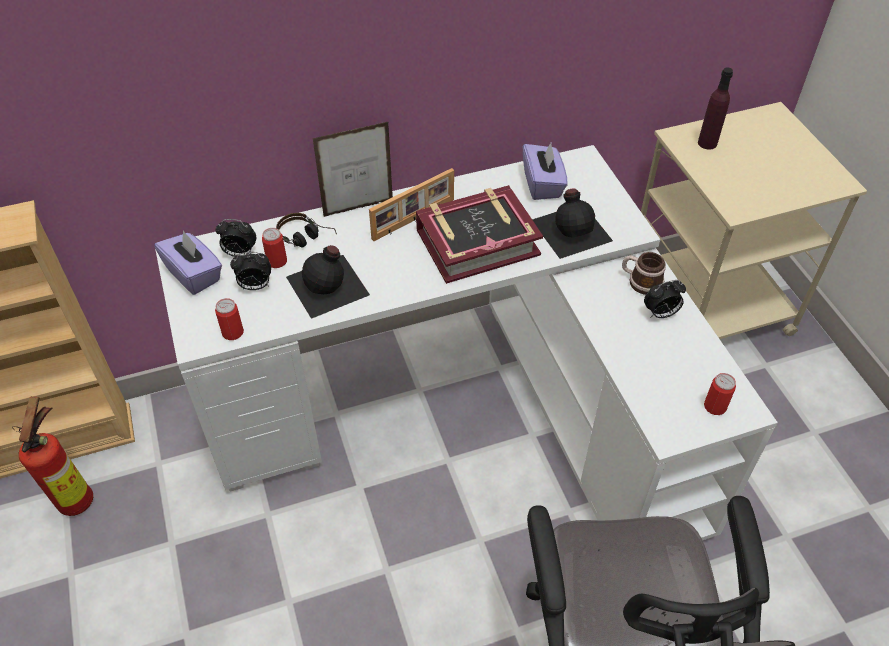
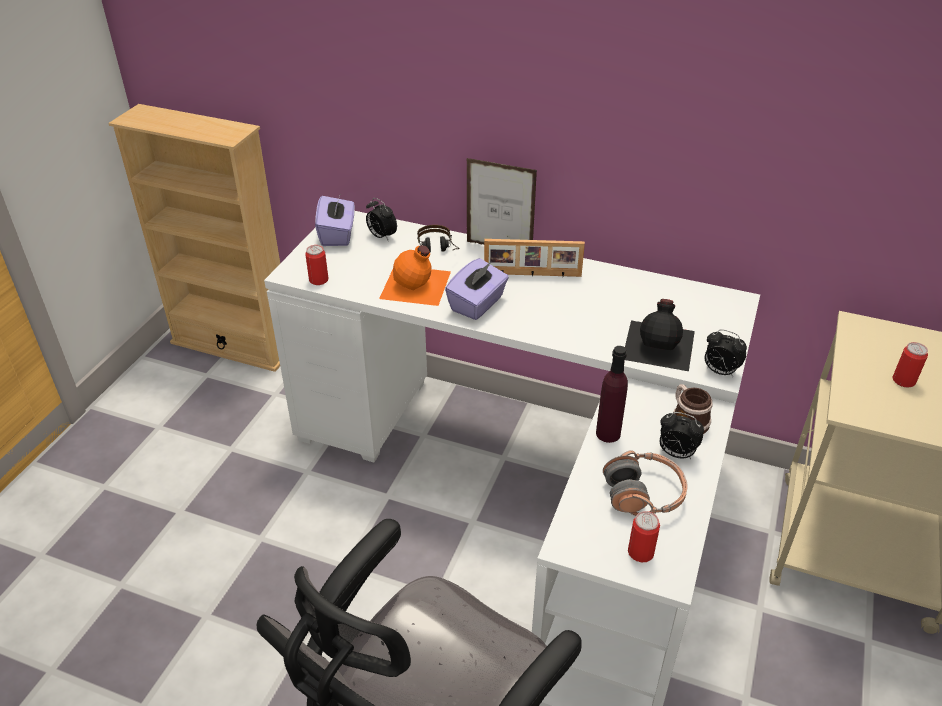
camera: 40 degrees right, 10 degrees down
(78, 496) = (210, 384): fire extinguisher -> none
(255, 286) = (367, 260): alarm clock -> alarm clock (719, 371)
(277, 261) = (400, 253): can -> can (903, 380)
(329, 286) = (416, 285): black bottle -> orange bottle
(477, 242) = (565, 313): book -> none
(543, 184) = (673, 301): purple tissue box -> purple tissue box (477, 304)
(673, 360) = (643, 494): none -> headphones
(707, 143) = (885, 344): purple bottle -> purple bottle (608, 433)

